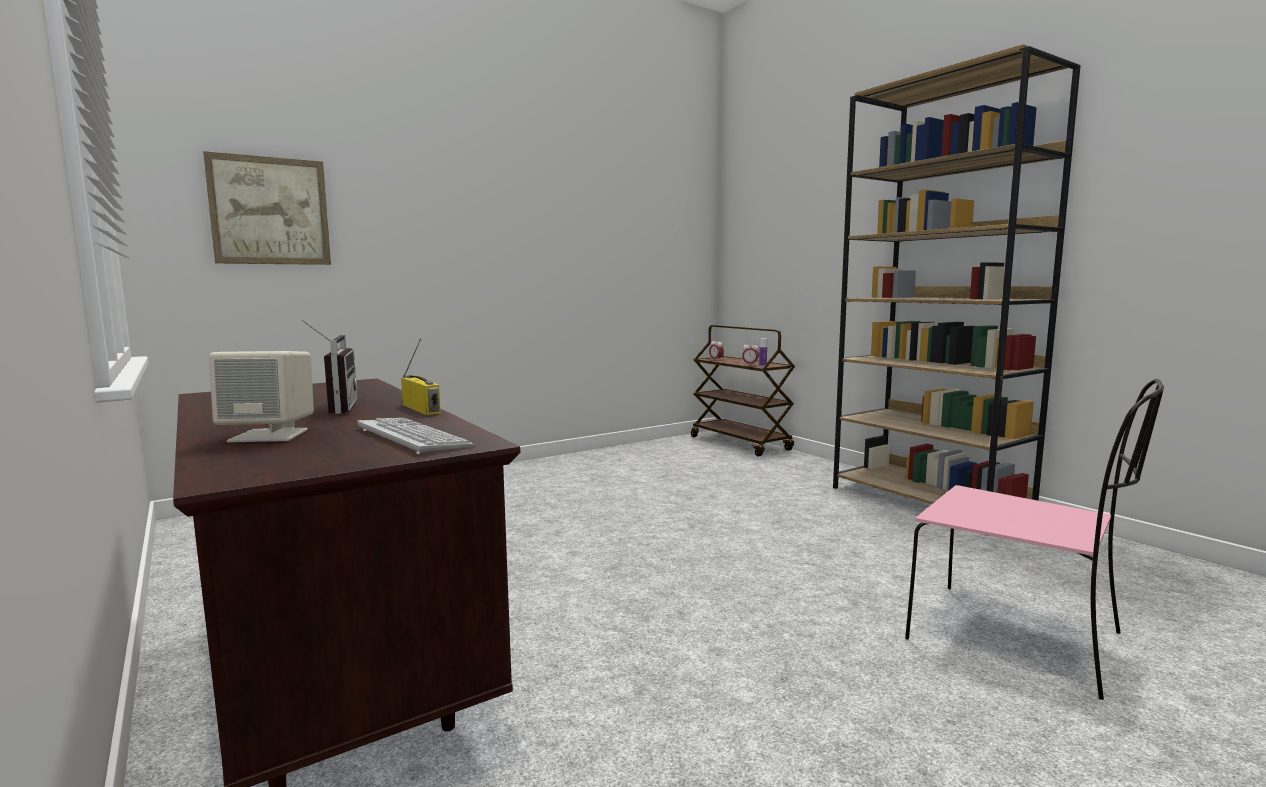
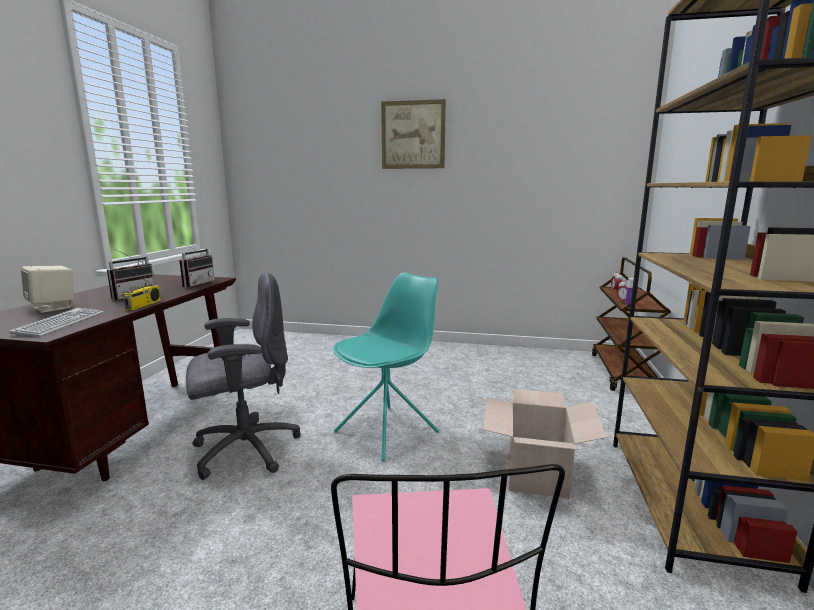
camera: 45 degrees right, 5 degrees up
(270, 211) = (288, 169): picture -> picture (413, 135)
(358, 388) = (196, 284): none -> radio
(561, 615) = (244, 450): none -> grey office chair
(667, 540) = (388, 431): none -> turquoise chair
(832, 520) = (537, 473): none -> cardboard box

